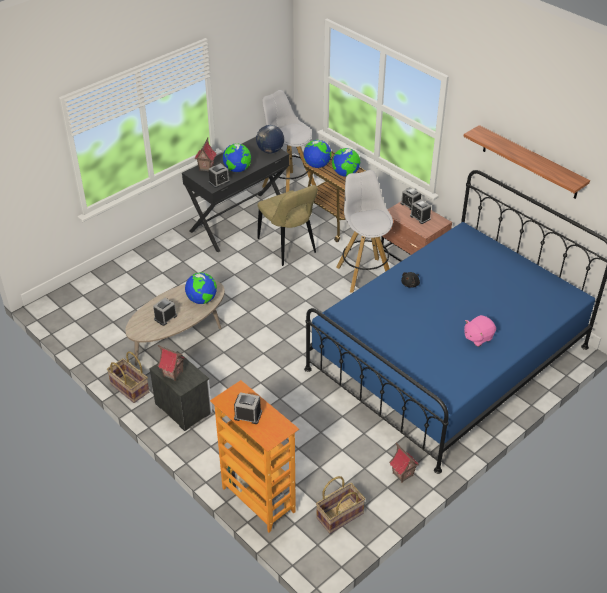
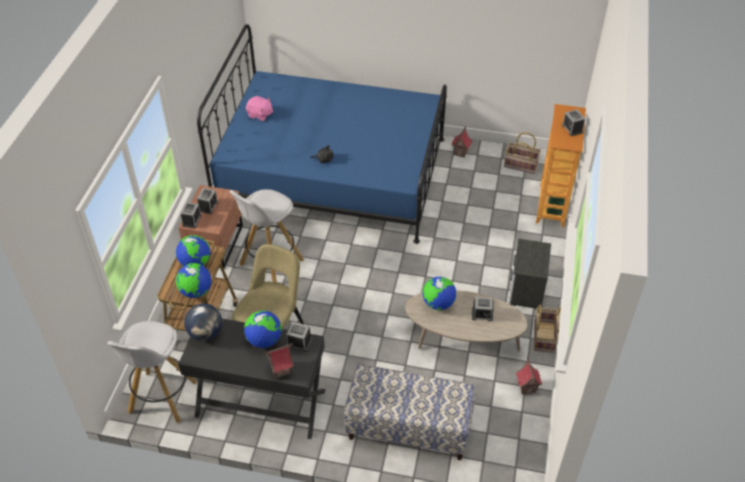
camera: 125 degrees left, 5 degrees up
(145, 274) = (408, 428): none -> bench
(173, 374) = (537, 260): toy house -> toy house (527, 387)
(478, 337) = (352, 106): pink plush toy -> pink plush toy (260, 115)
(530, 162) = (208, 49): shelf -> none

